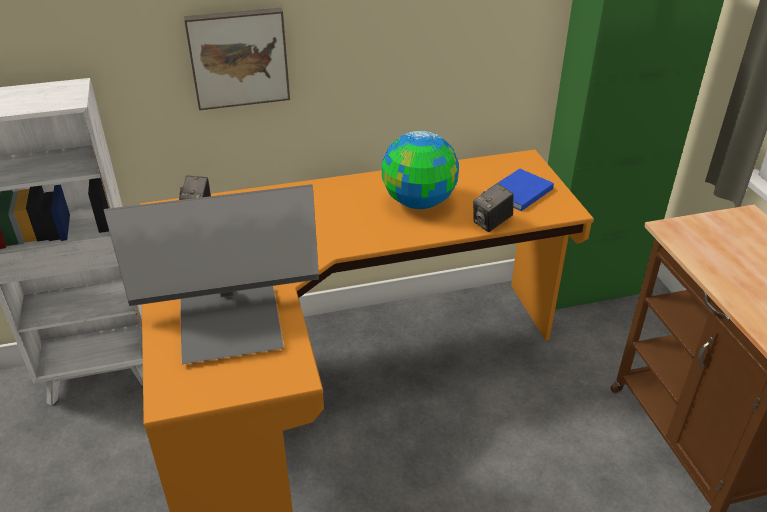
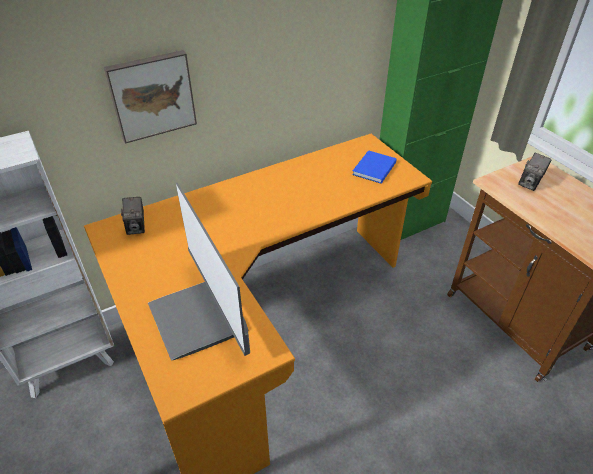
camera: 15 degrees left, 5 degrees up
(230, 323) = (200, 317): monitor -> monitor turned 90 degrees clockwise
(419, 202) = (306, 188): globe -> none
(491, 223) = (364, 196): camera -> camera (530, 183)

